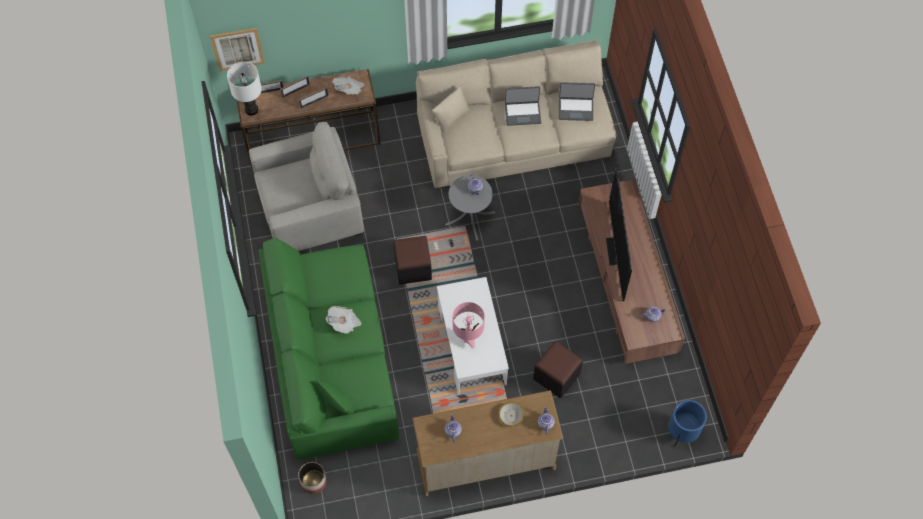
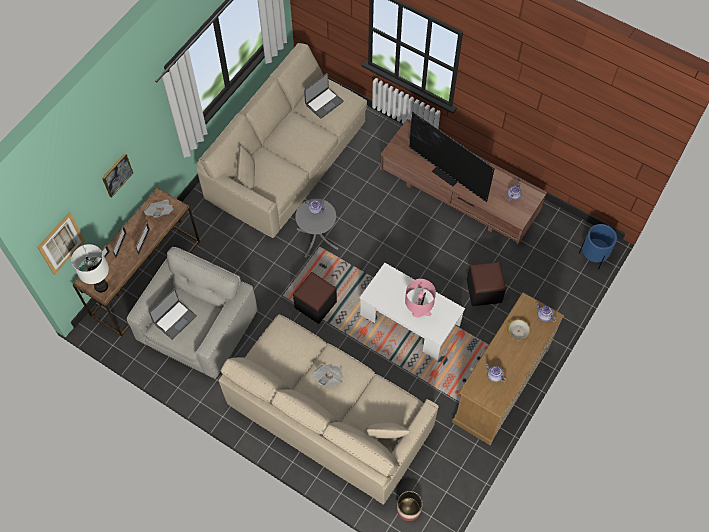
camera: 45 degrees left, 0 degrees up
(324, 29) = (117, 174): none -> picture
(332, 359) = (329, 415): green sofa -> beige sofa
(522, 113) = (292, 133): laptop -> laptop (175, 319)

